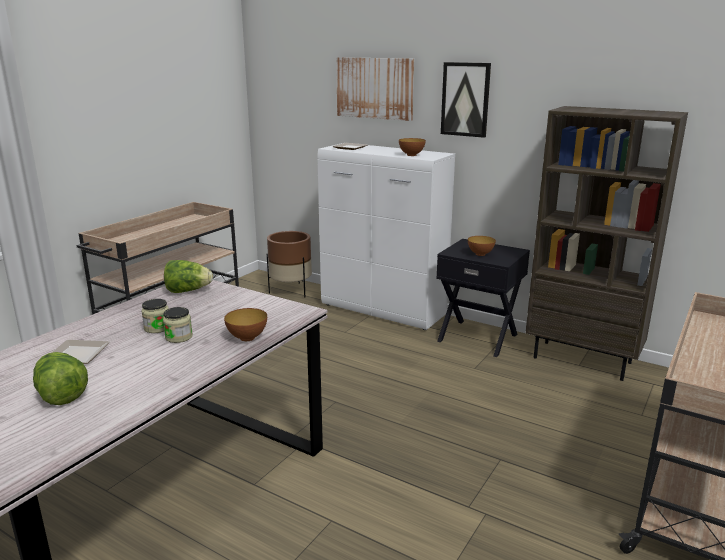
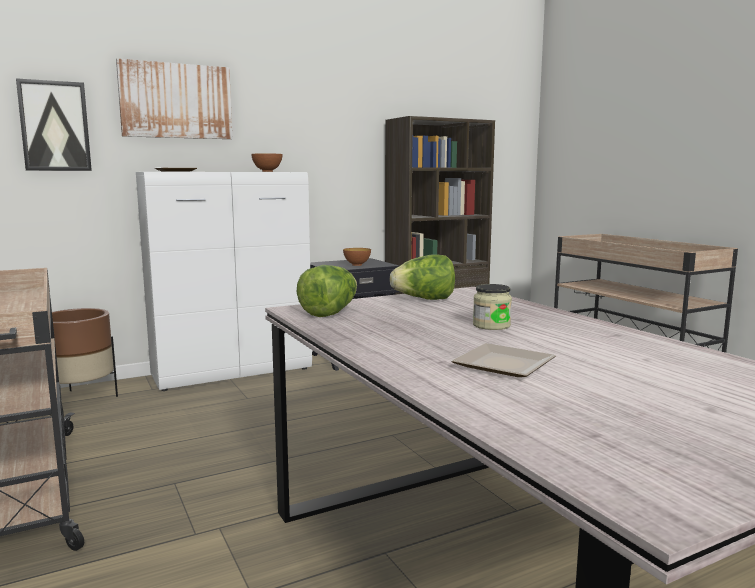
camera: 60 degrees left, 10 degrees down
(61, 395) = (643, 377): lettuce -> lettuce (424, 299)
(157, 328) = (447, 330): jar -> none
(247, 338) = (522, 308): bowl -> none
(465, 99) = (291, 115): picture -> picture (55, 126)

